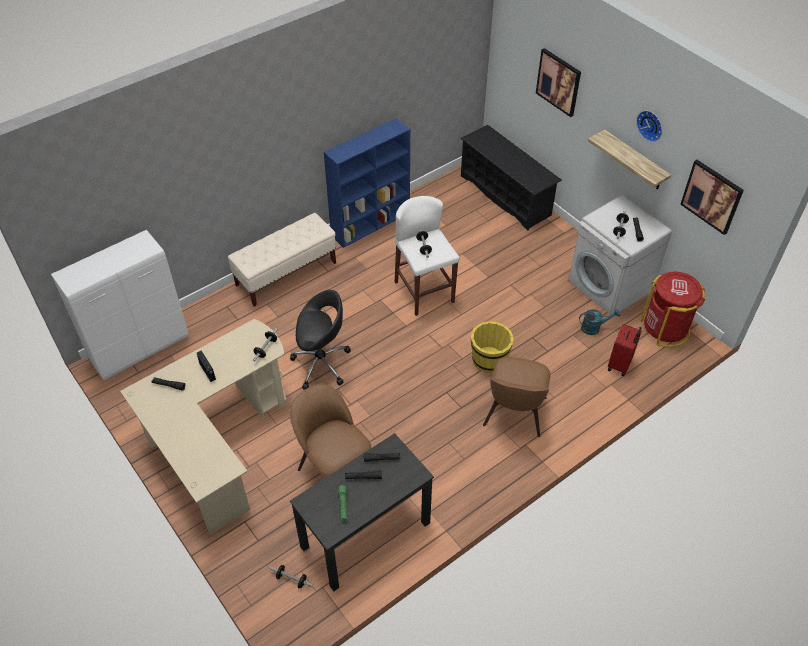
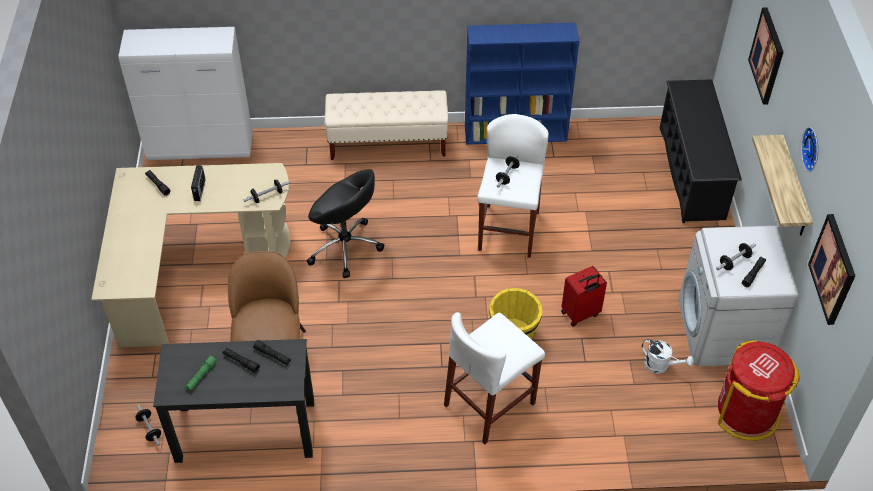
camera: 35 degrees right, 0 degrees up
(514, 414) = (490, 404): brown chair -> white stool
(594, 327) = (661, 366): turquoise watering can -> white watering can
(620, 364) = (654, 421): red suitcase -> red suitcase (580, 314)

